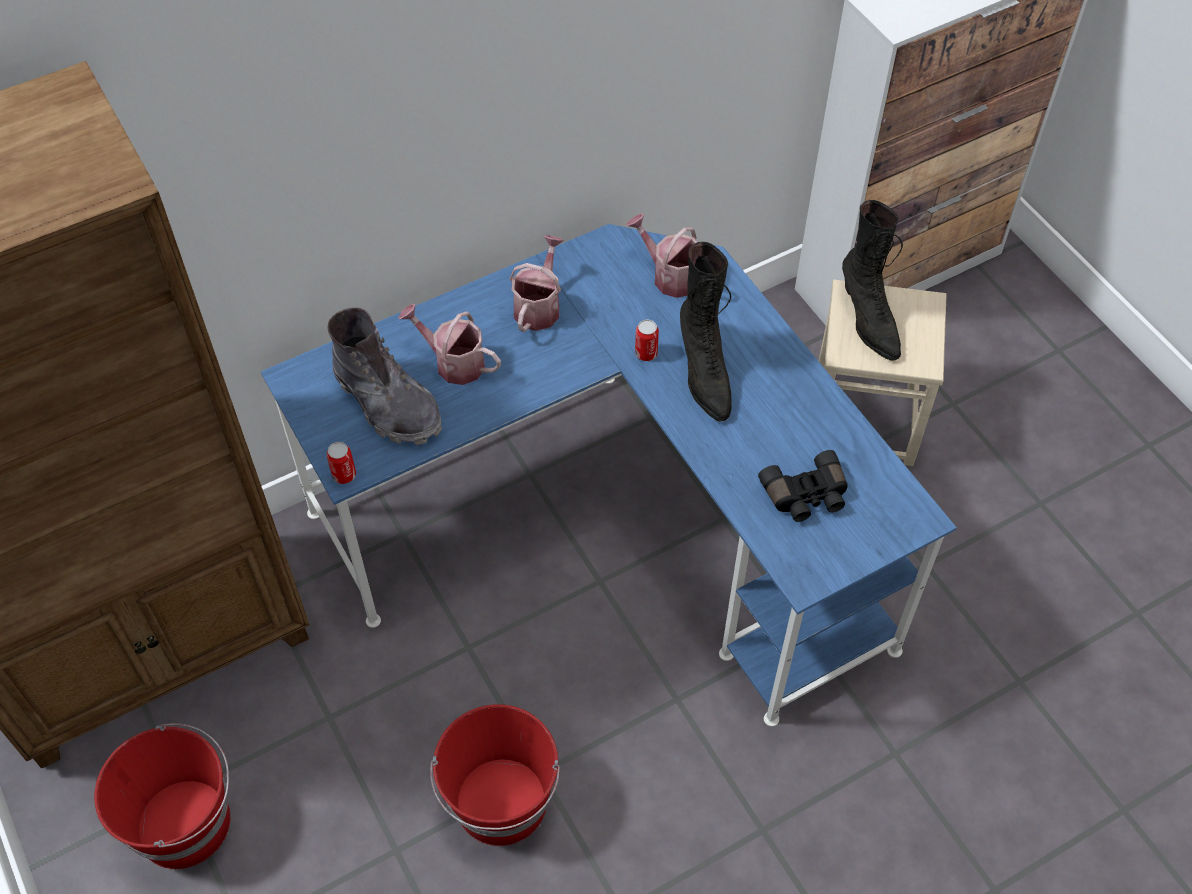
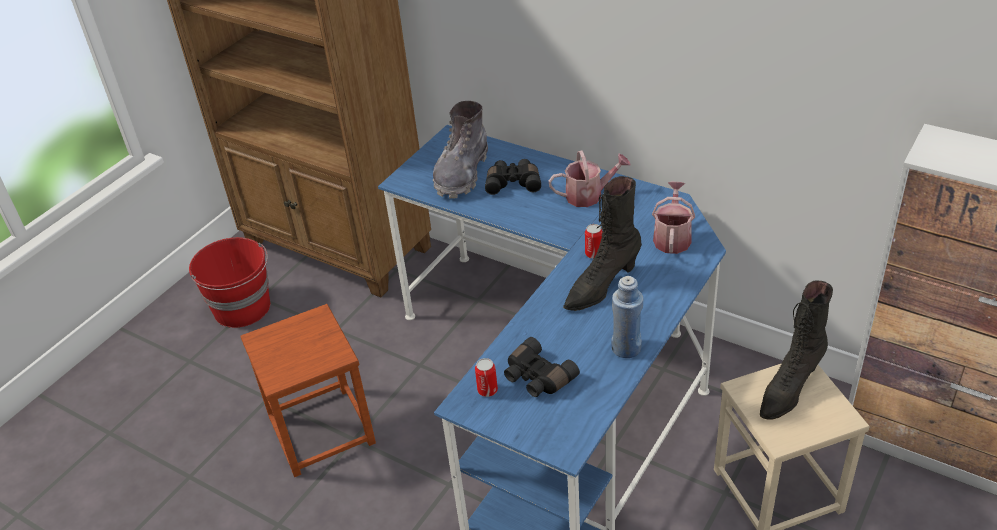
camera: 65 degrees right, 15 degrees down
(344, 475) = (398, 181): can -> can (487, 390)
(453, 362) = (513, 183): watering can -> black binoculars
(501, 803) = (322, 430): red bucket -> brown stool
(812, 401) = (626, 348): none -> blue bottle

